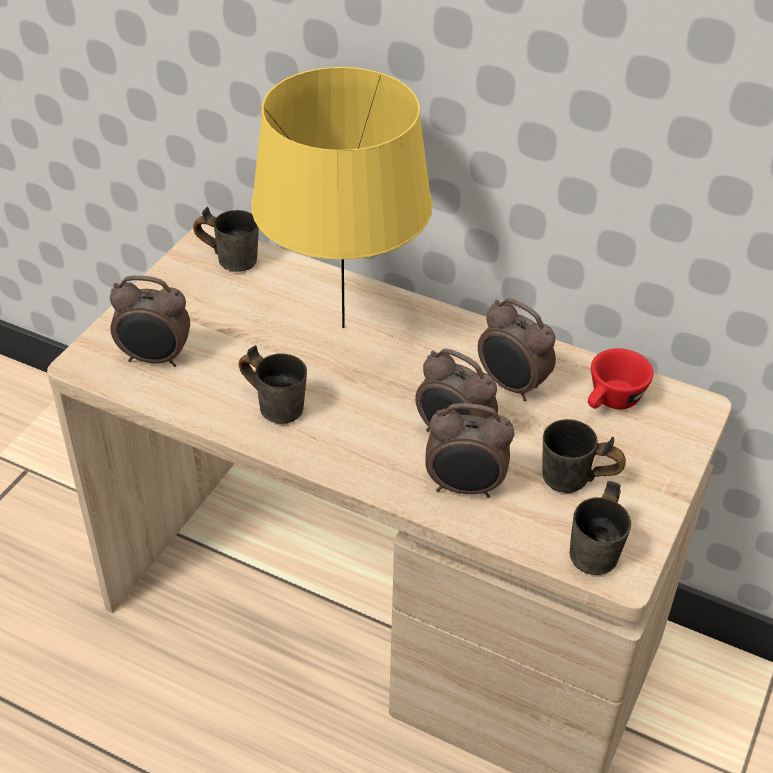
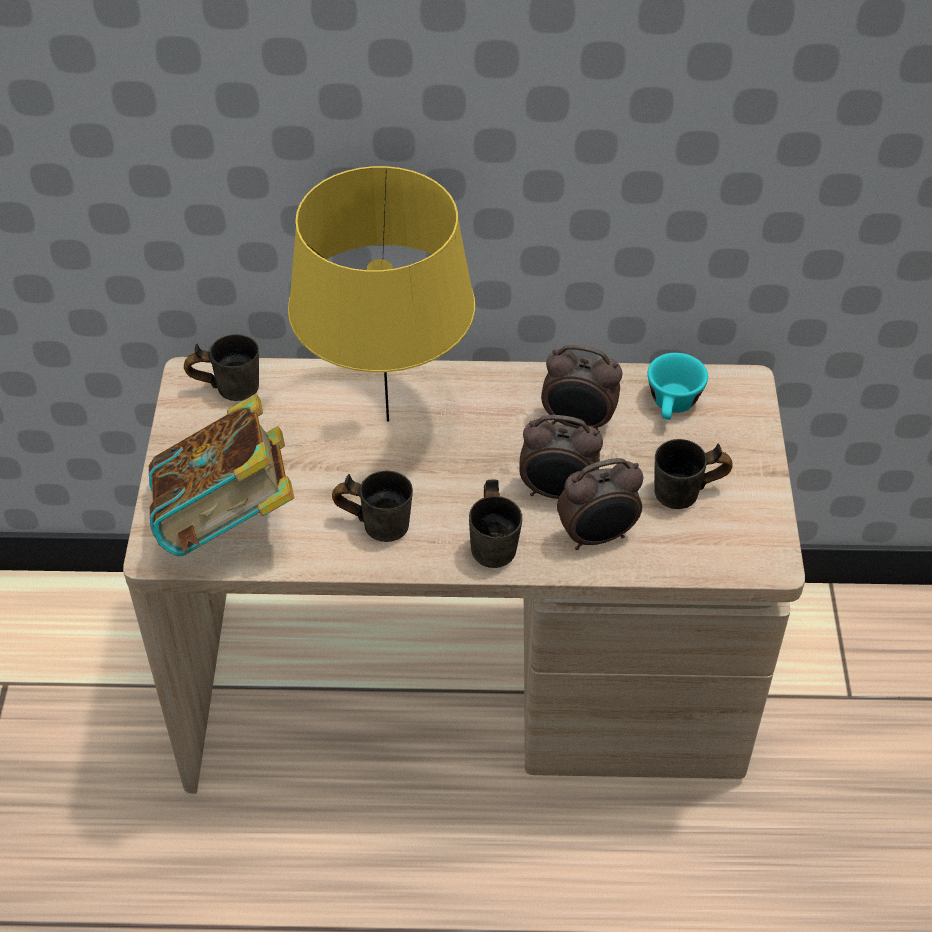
camera: 25 degrees left, 5 degrees up
(155, 359) = (227, 521): alarm clock -> book
(602, 551) = (744, 549): grey mug -> grey mug (498, 543)
(611, 402) = (673, 406): red cup -> turquoise cup

